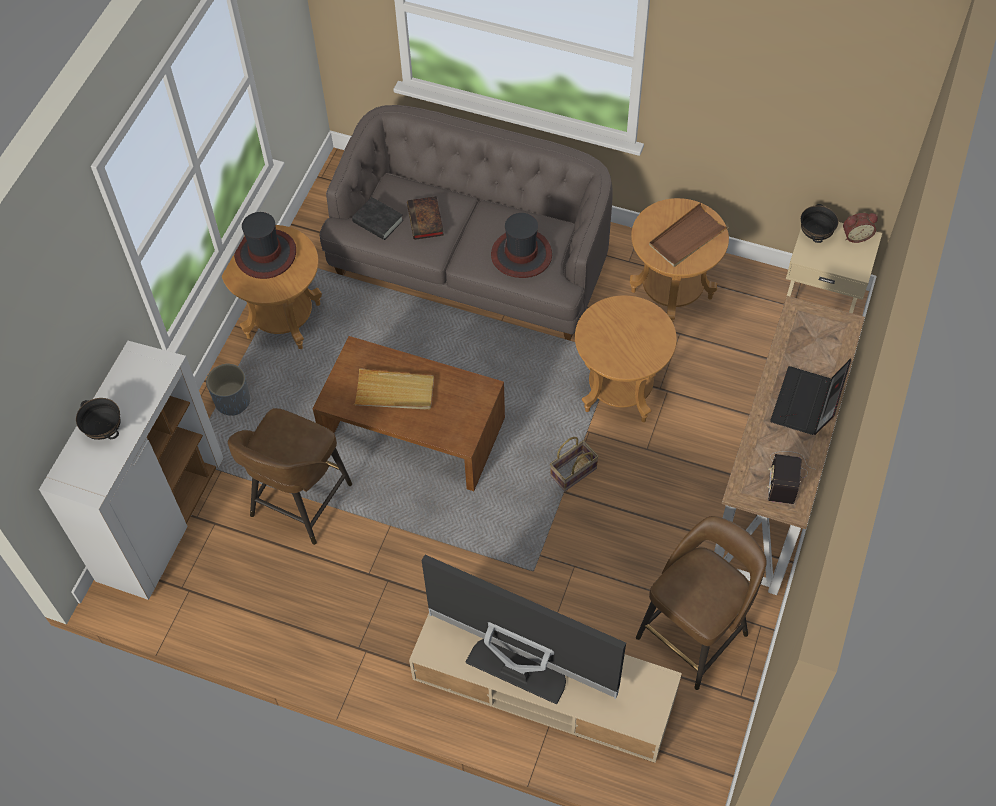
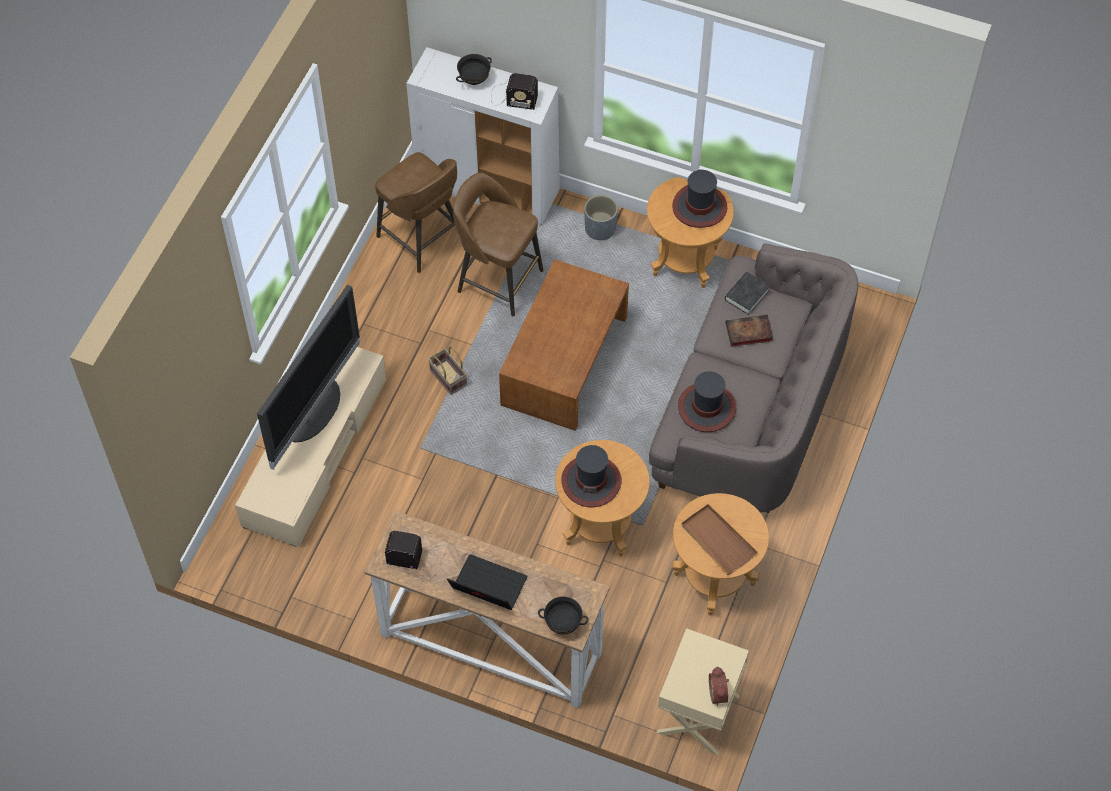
camera: 90 degrees right, 0 degrees up
(139, 387) = (512, 97): none -> radio
(395, 392) = (567, 317): beige tray -> none
(573, 473) = (514, 483): basket -> basket (447, 377)
(628, 346) = (591, 481): none -> hat
(694, 634) = (351, 567): brown stool -> brown stool (422, 239)
(815, 235) = (720, 656): black bowl -> black bowl (562, 624)

